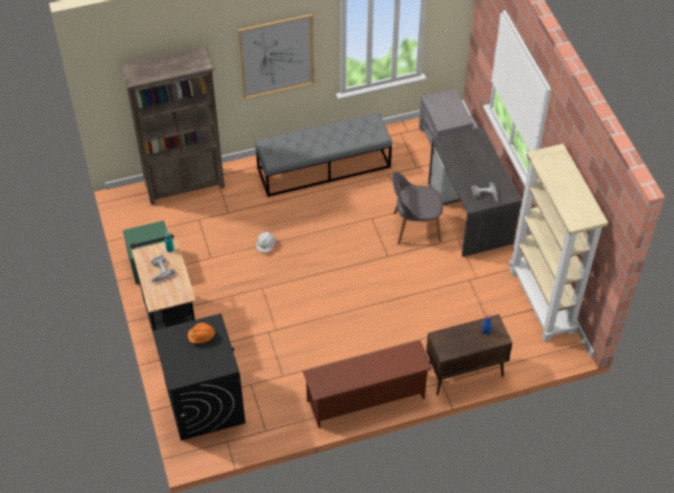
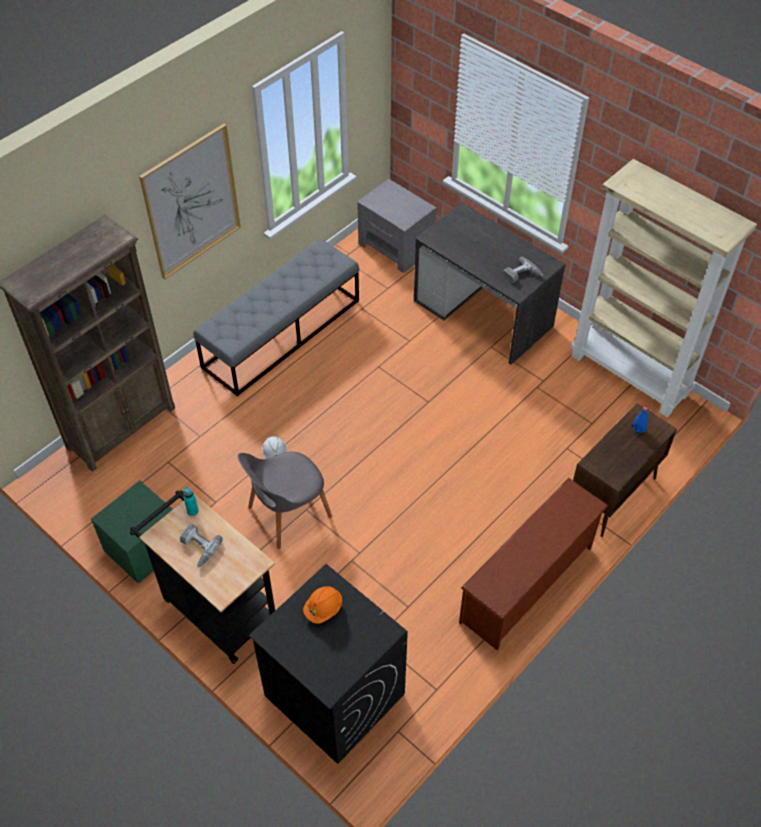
camera: 30 degrees left, 0 degrees up
(415, 227) = (435, 355): grey chair -> grey chair (287, 513)

